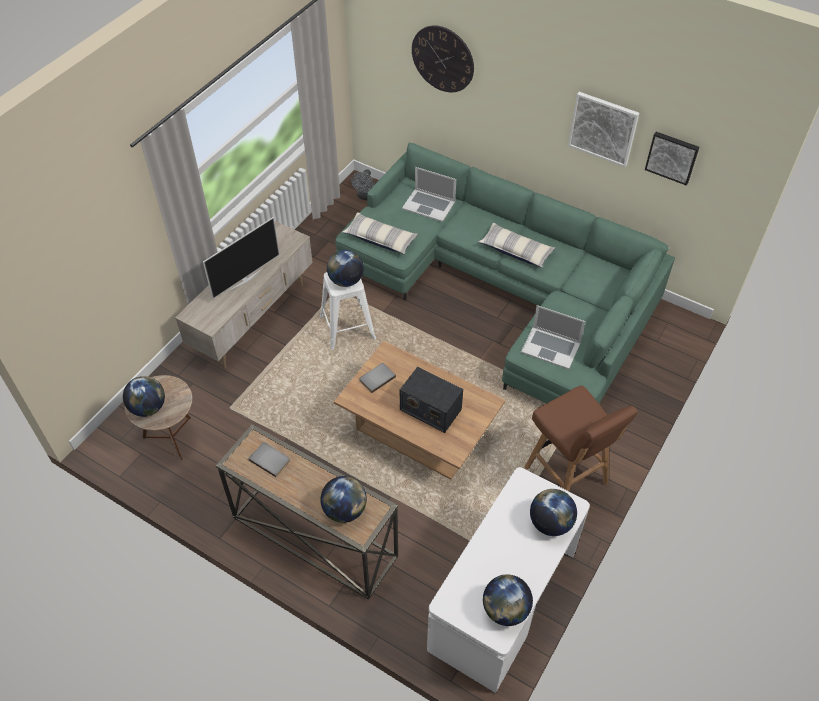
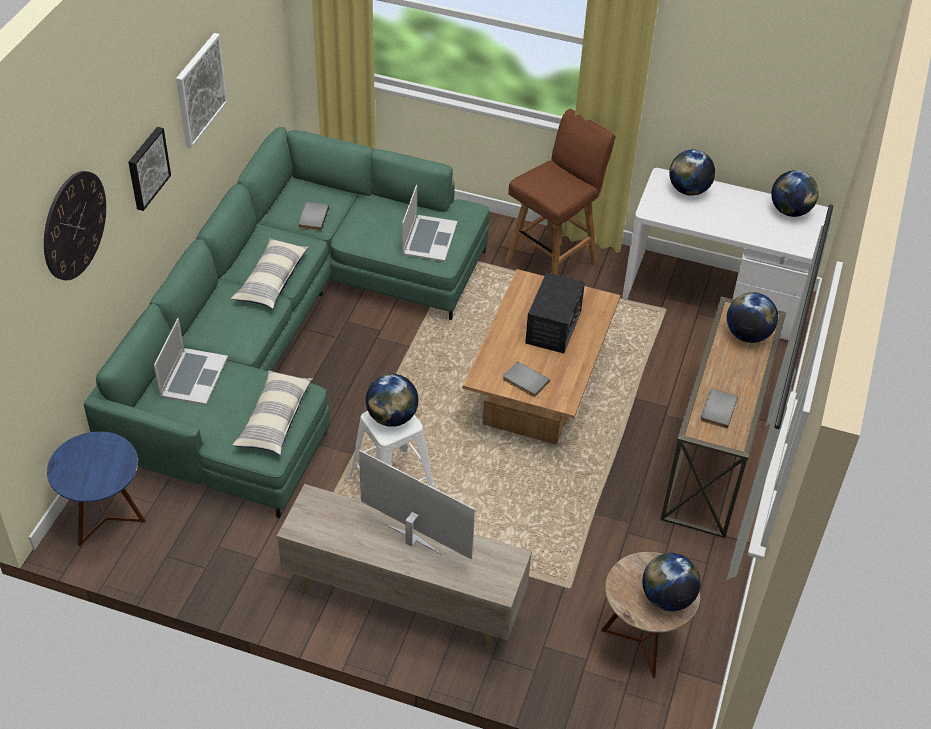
camera: 105 degrees left, 5 degrees down
(365, 196) = (106, 519): grey fan -> blue side table
(585, 280) = (312, 217): none -> grey book
(672, 157) = (241, 43): picture -> picture (147, 168)

